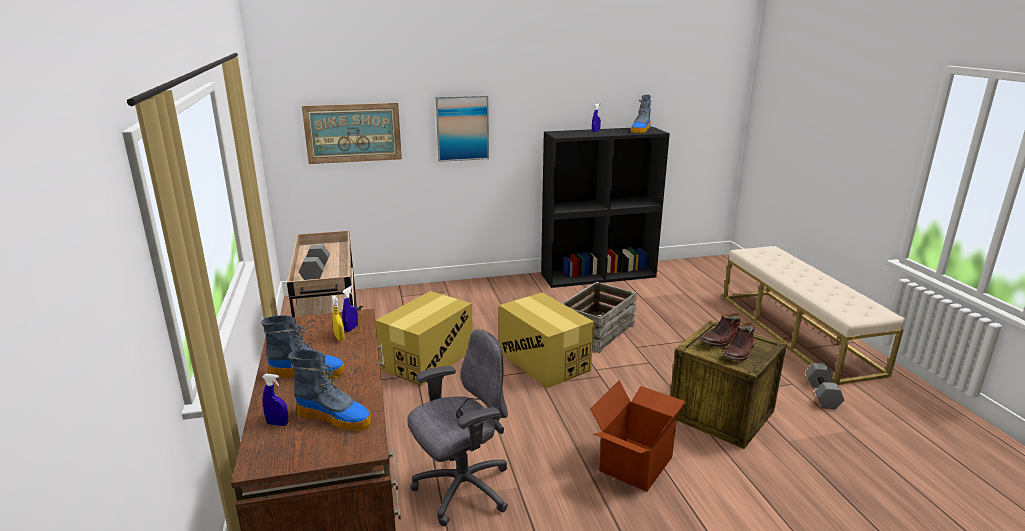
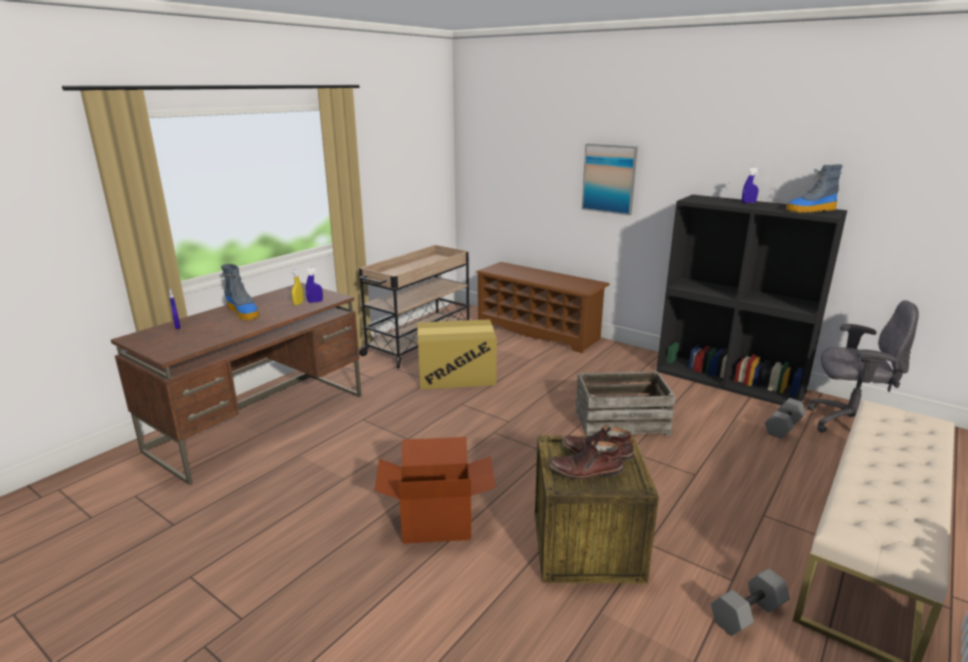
camera: 50 degrees right, 0 degrees up
(316, 272) = (402, 272): grey dumbbell -> grey dumbbell (784, 427)
(335, 418) = (196, 336): boot -> none
(353, 133) = (516, 170): picture -> none
(417, 293) = (538, 332): none -> brown shoe rack
(461, 489) = (318, 457): grey office chair -> grey office chair (847, 423)
(543, 361) = (528, 418): cardboard box -> none

